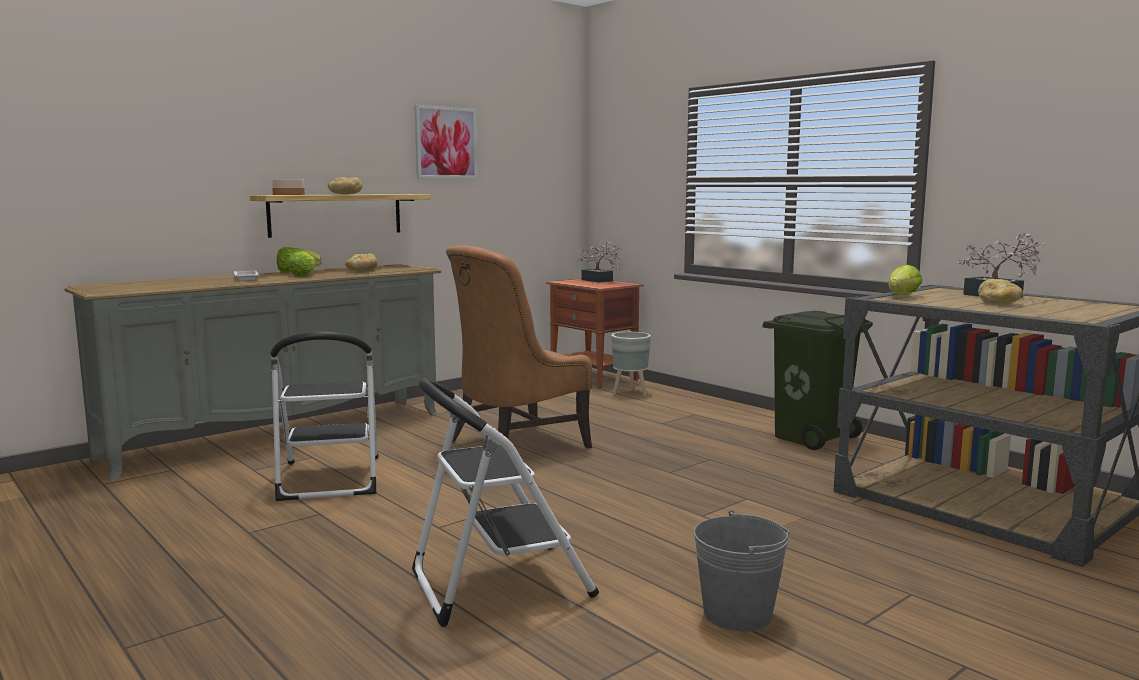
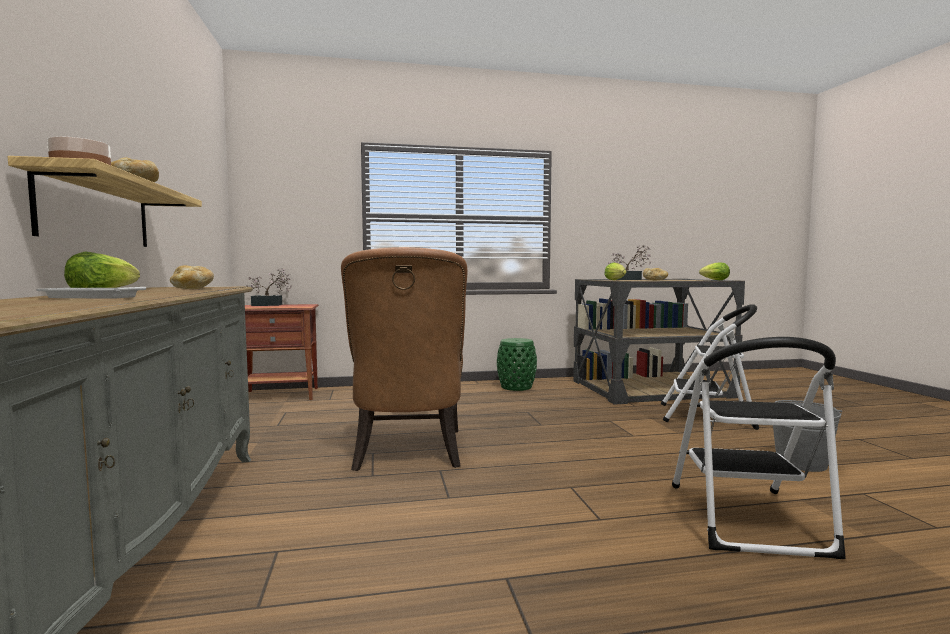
camera: 60 degrees left, 5 degrees down
(303, 275) = (160, 293): lettuce -> lettuce (713, 280)
(329, 479) = (387, 553): step ladder -> step ladder (709, 417)
(446, 143) = (168, 145): picture -> none
(630, 393) = (344, 396): grey planter -> none
(811, 437) = (516, 387): green trash can -> green stool

